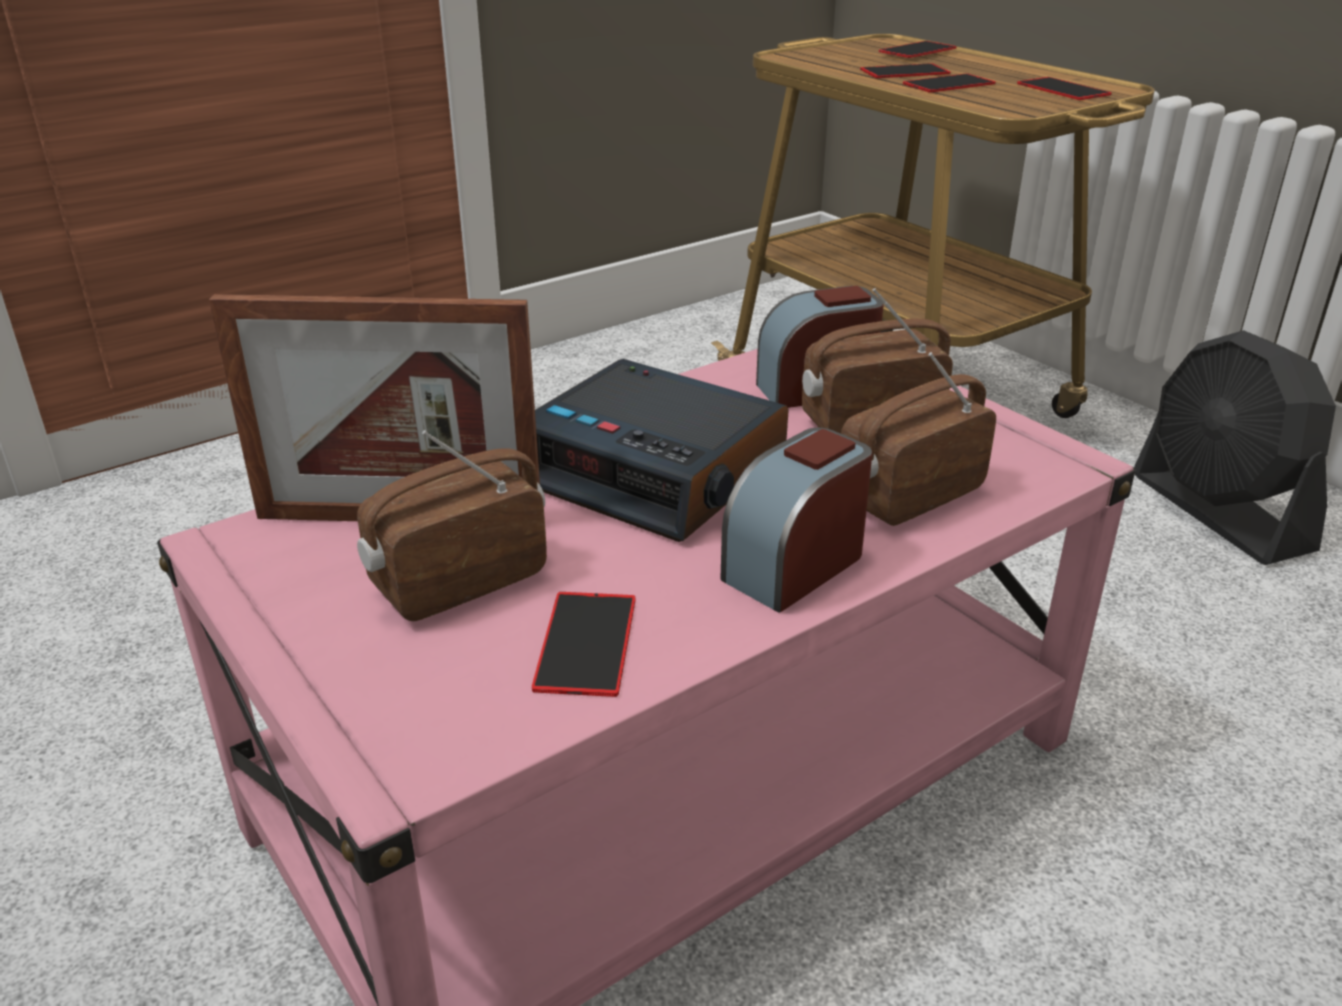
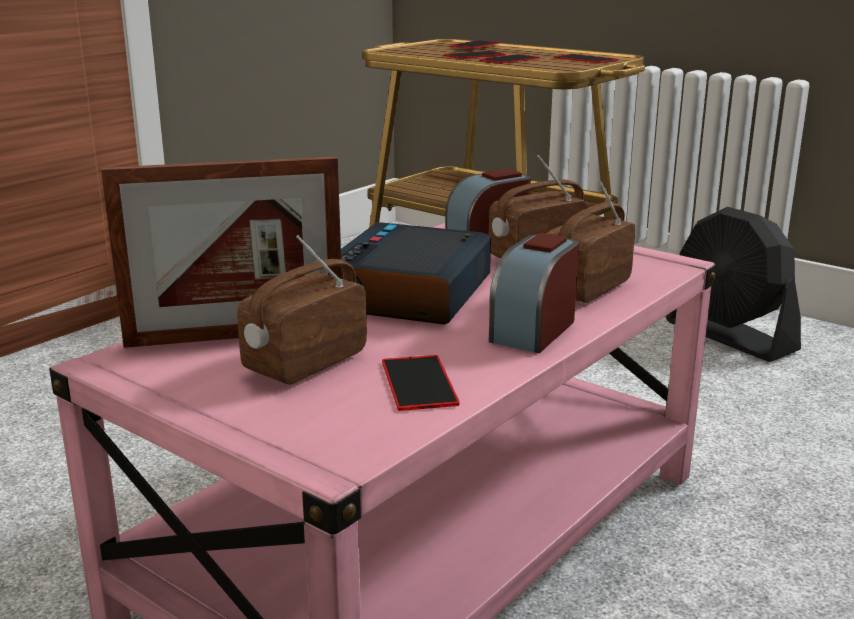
camera: 15 degrees left, 10 degrees down
(657, 471) = (407, 294): alarm clock -> alarm clock turned 90 degrees clockwise

